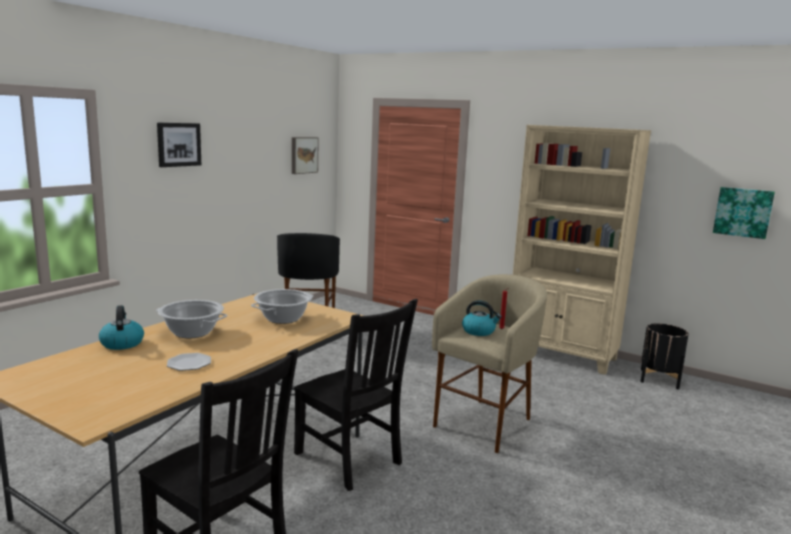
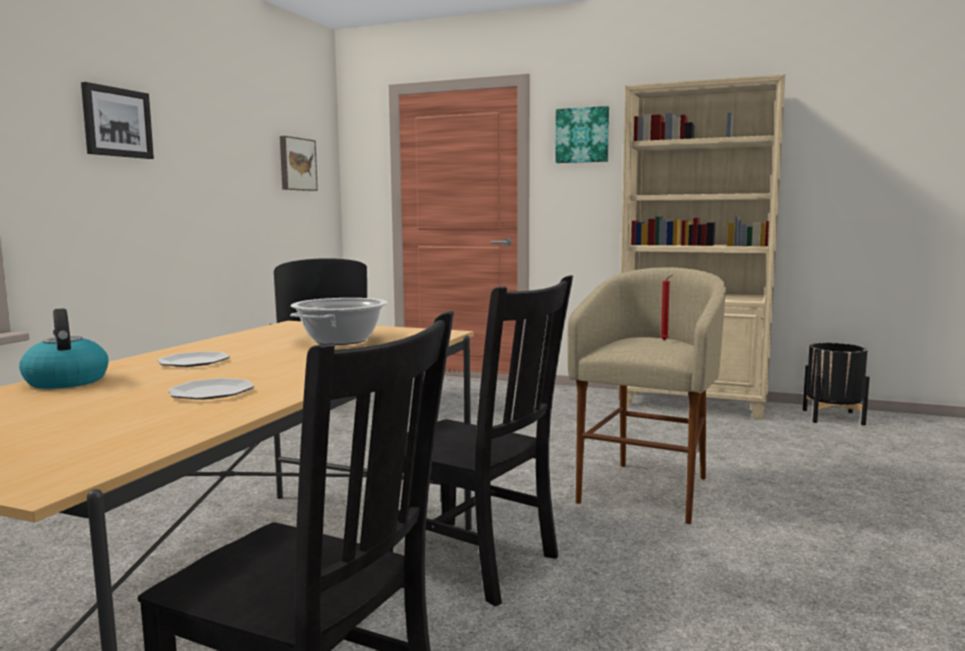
camera: 10 degrees left, 5 degrees down
(192, 332) = (194, 362): cooking pot -> plate
(479, 331) = (636, 344): kettle -> none
(743, 212) = (914, 181): picture -> picture (582, 135)

